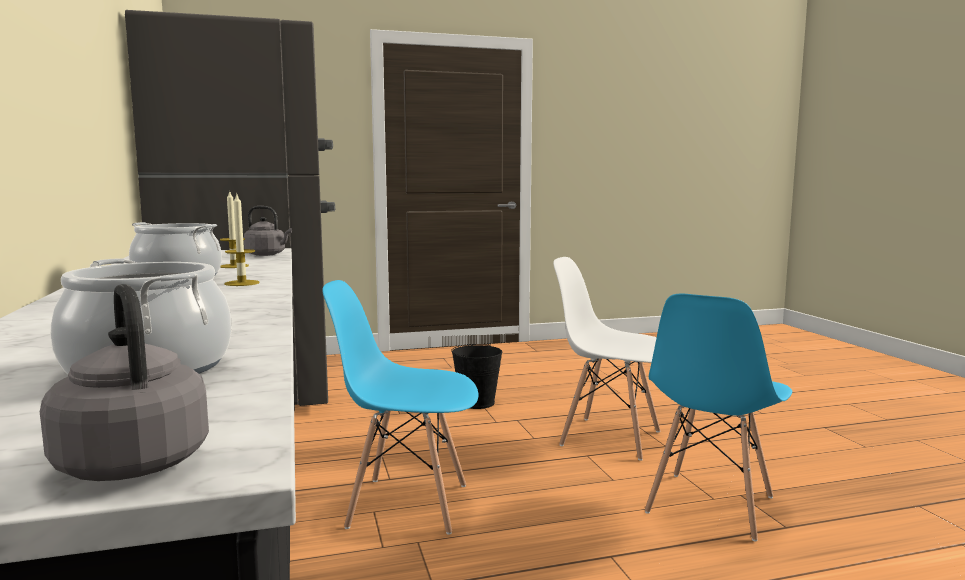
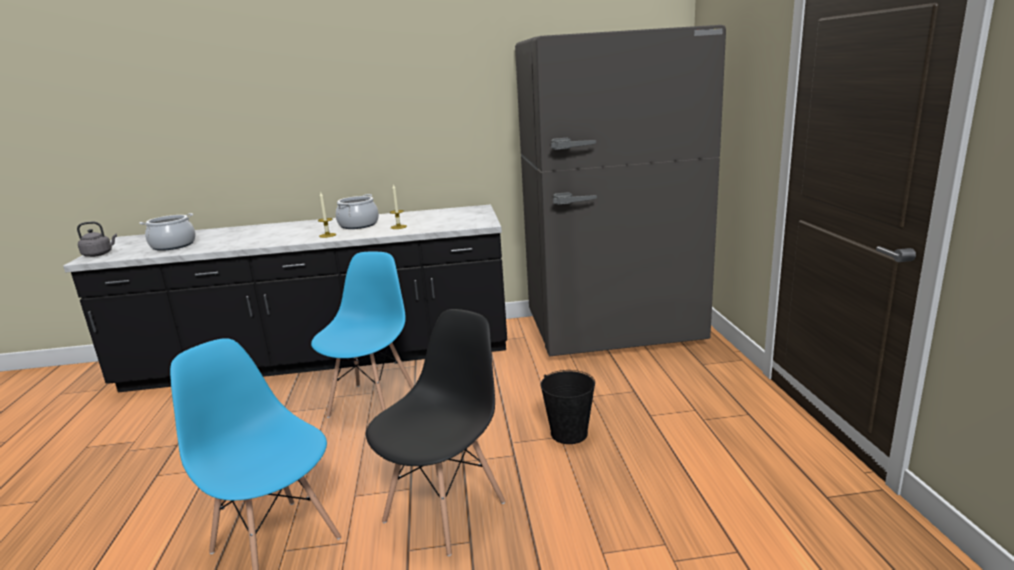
camera: 100 degrees right, 10 degrees up
(267, 254) = (455, 226): grey kettle -> none
(609, 438) = (445, 511): white chair -> black chair

